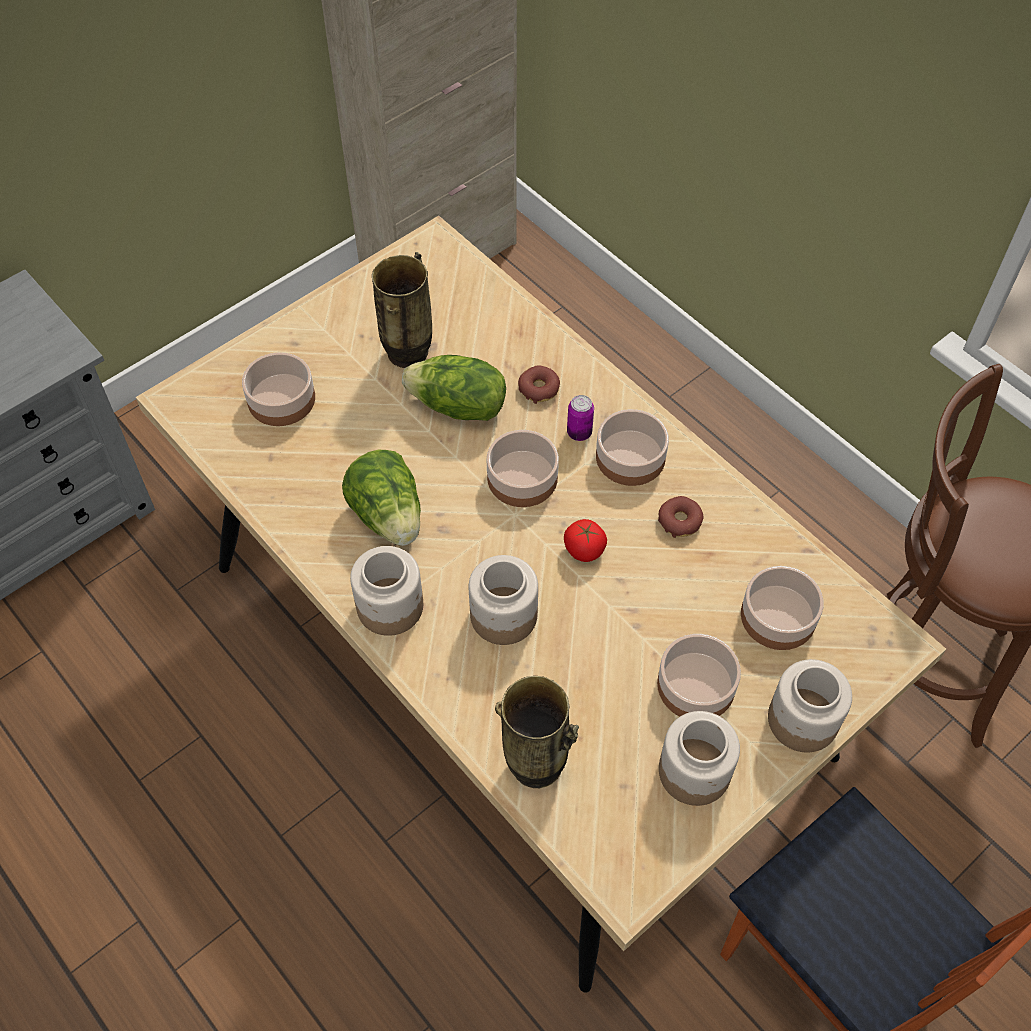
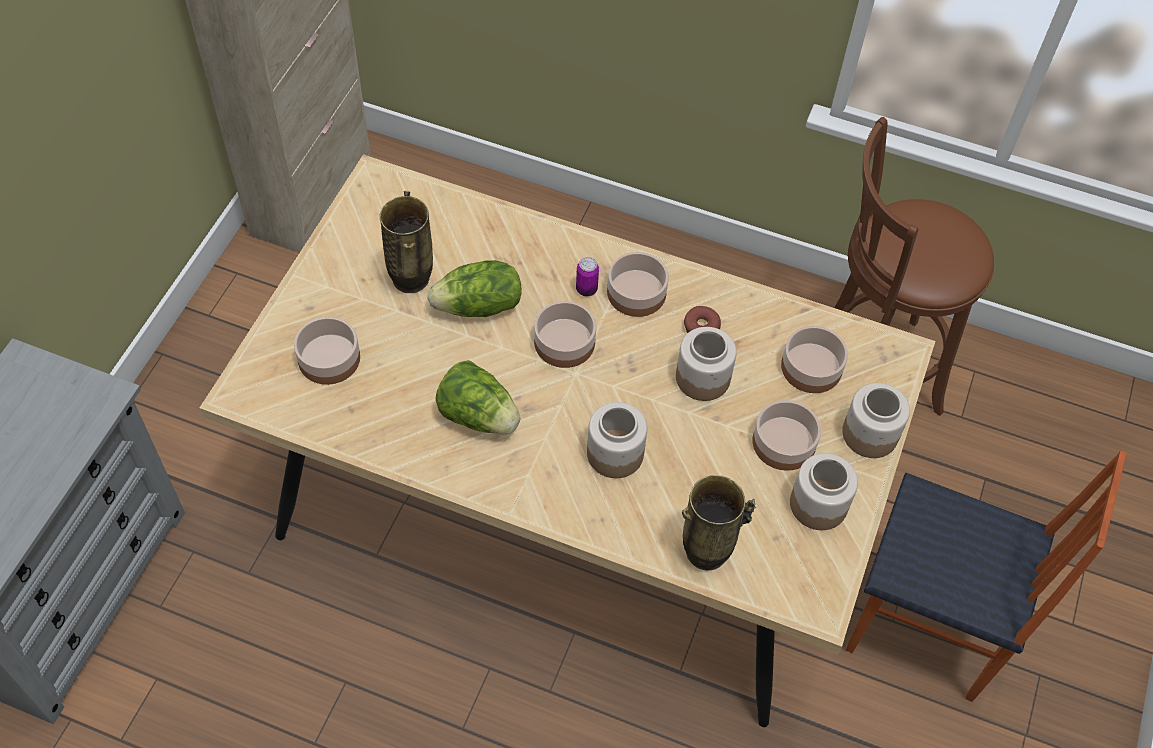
camera: 30 degrees left, 0 degrees up
(391, 606) = (524, 484): jar -> jar (703, 377)
(539, 388) = (534, 266): donut -> none
(584, 549) = (644, 378): tomato -> none

